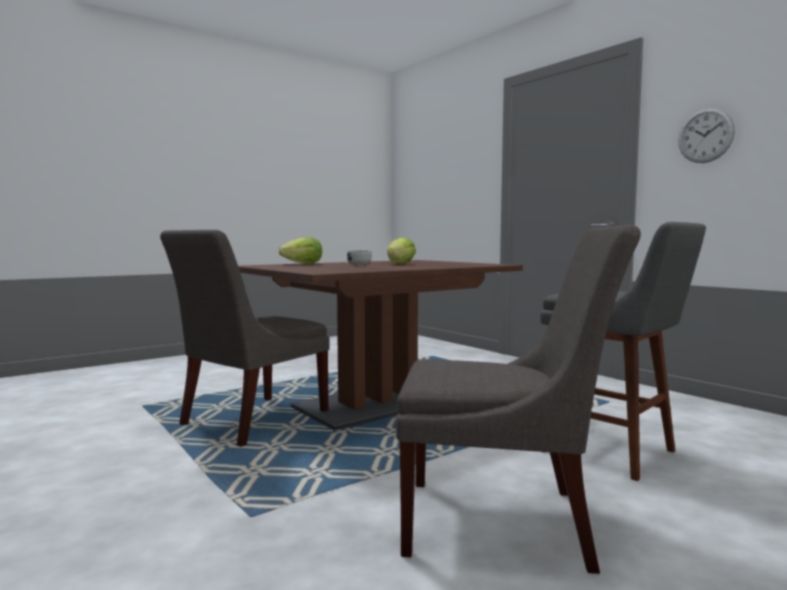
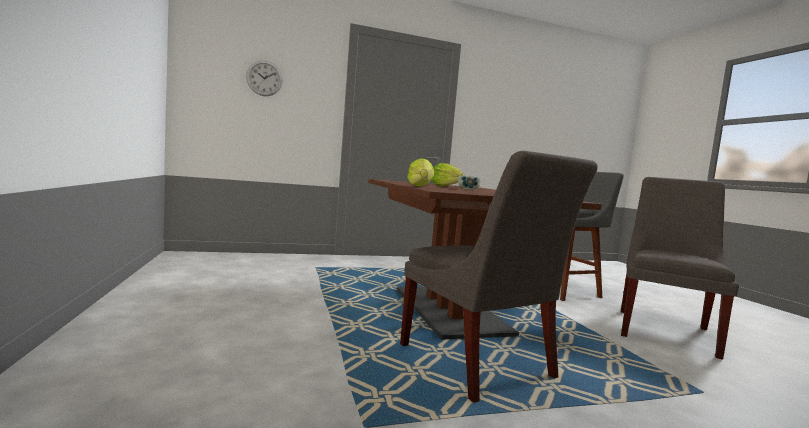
camera: 70 degrees left, 0 degrees up
(705, 135) = (490, 115): wall clock -> wall clock (264, 78)

